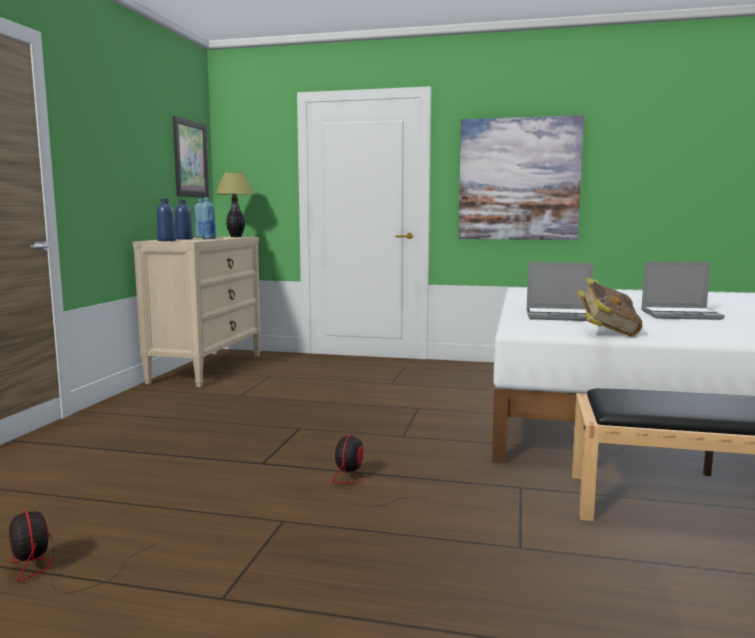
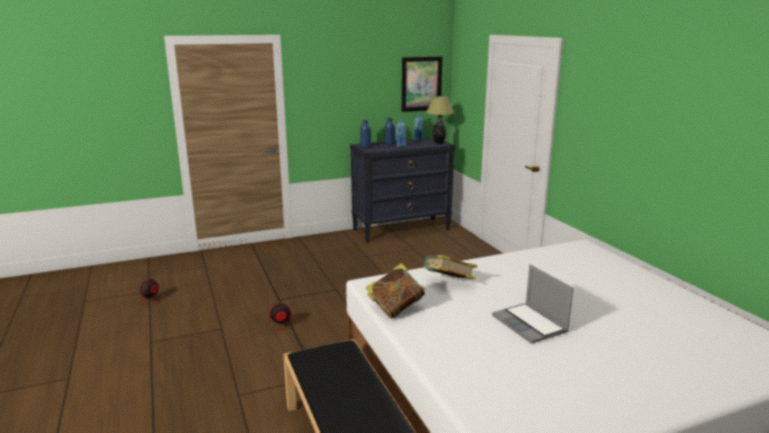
camera: 55 degrees right, 10 degrees up
(207, 368) = (401, 229): beige dresser -> black dresser
(519, 179) = (610, 138): picture -> none
(561, 316) = (448, 284): laptop -> book

